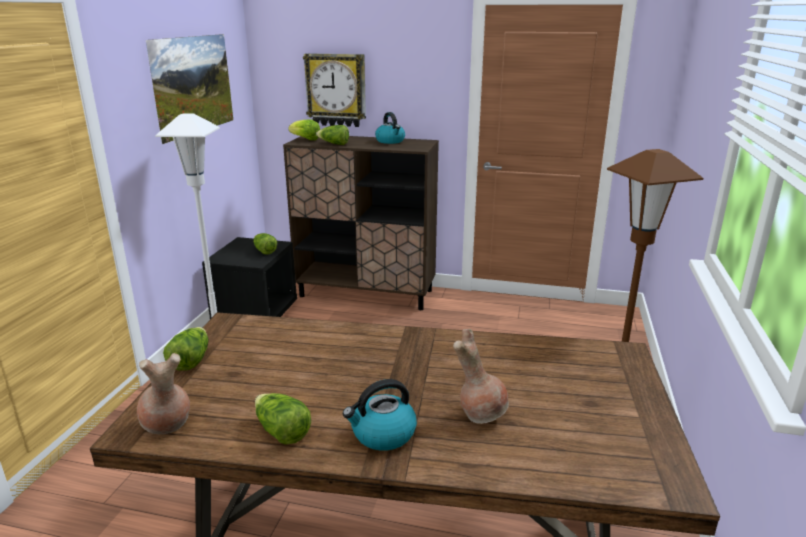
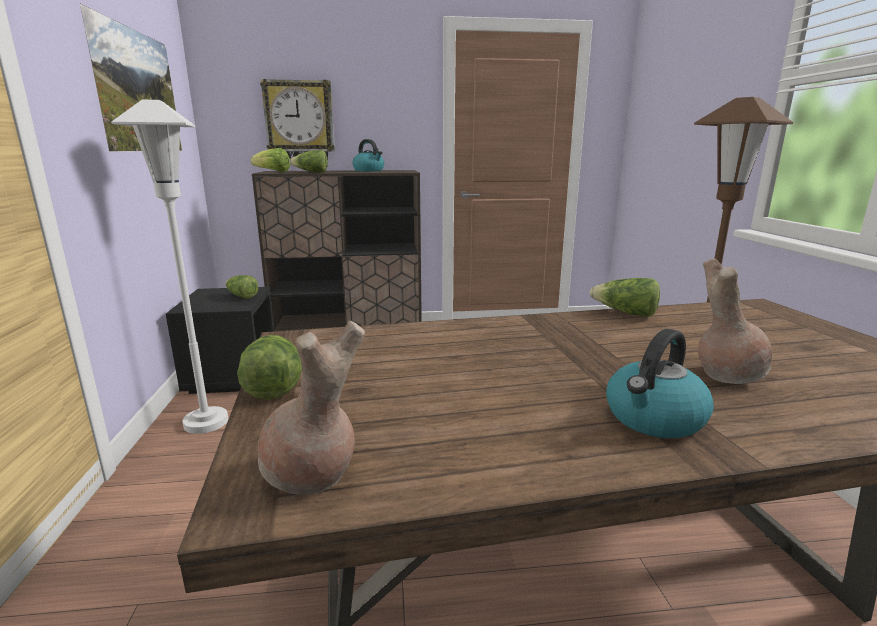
camera: 20 degrees left, 5 degrees down
(281, 431) = (514, 445): lettuce -> lettuce (625, 313)

